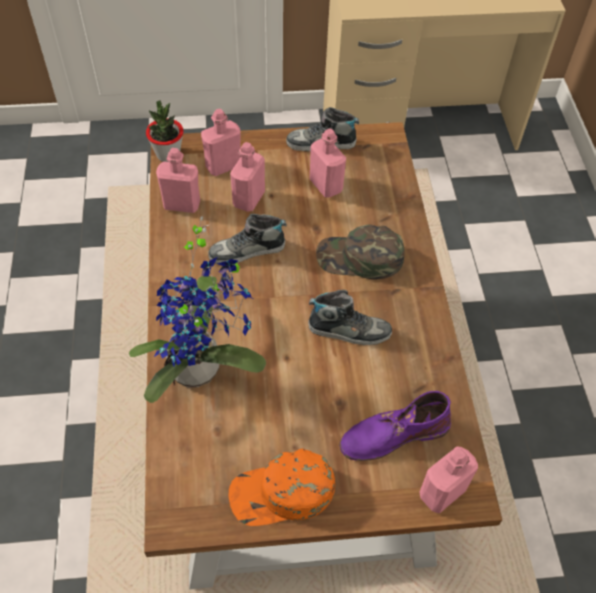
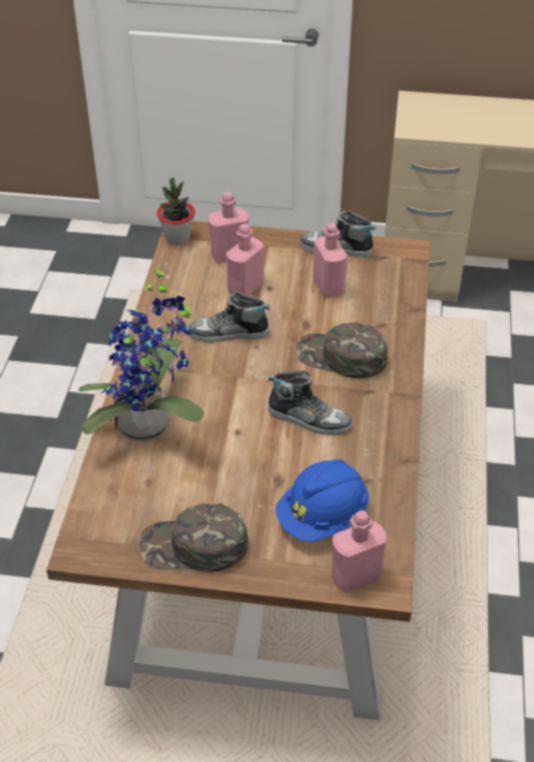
camera: 15 degrees right, 10 degrees down
(182, 204) = (177, 283): pink bottle -> none
(282, 493) = (194, 546): orange cap -> green cap
(393, 435) = (323, 517): purple boot -> blue hard hat

